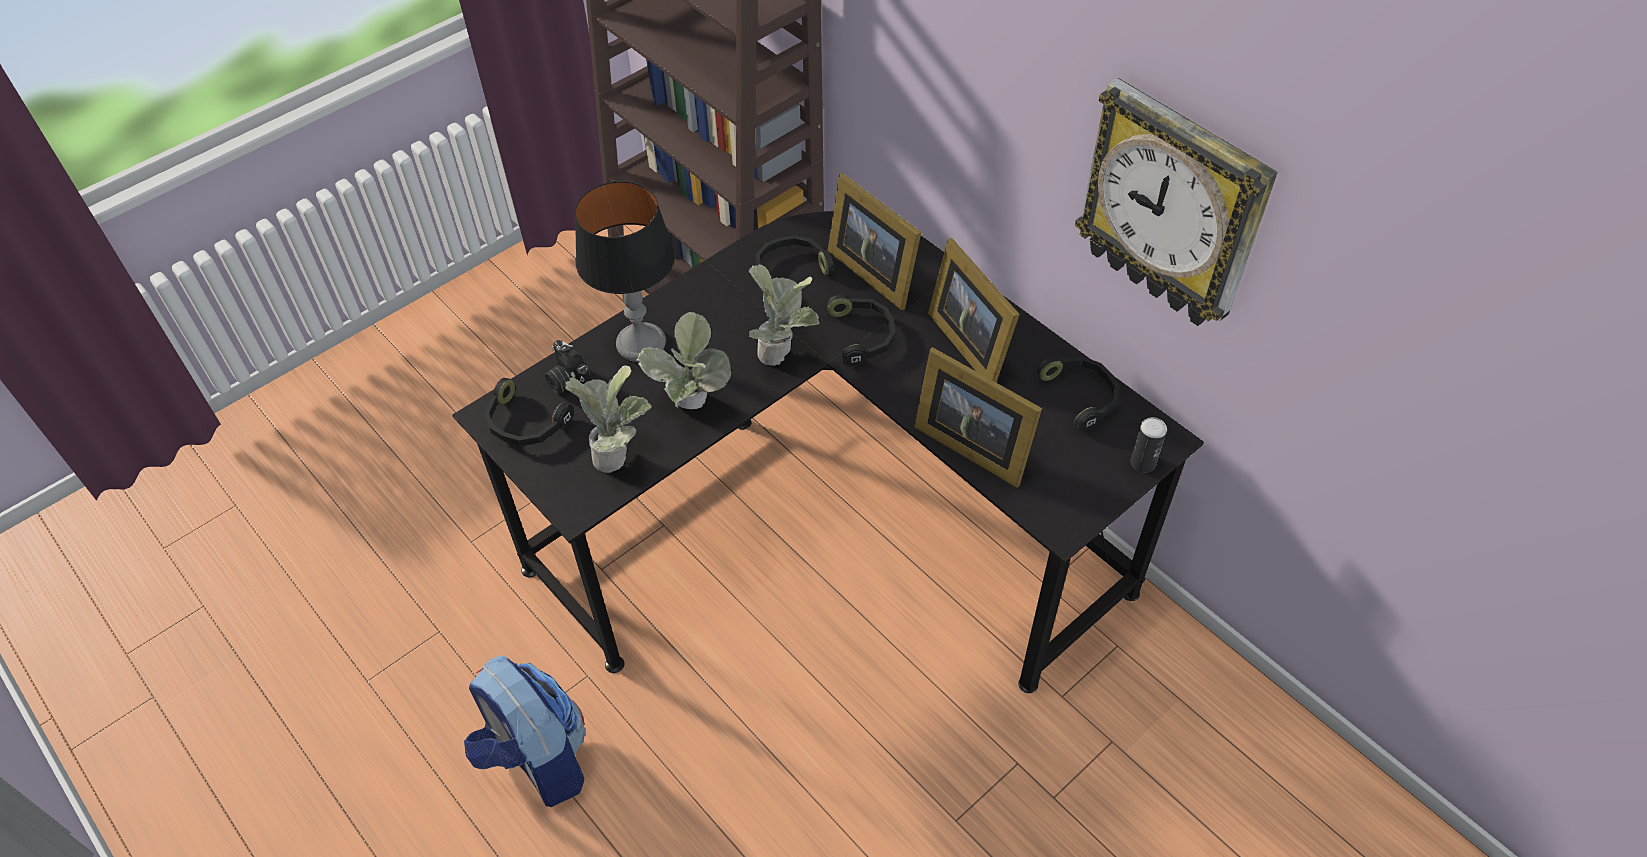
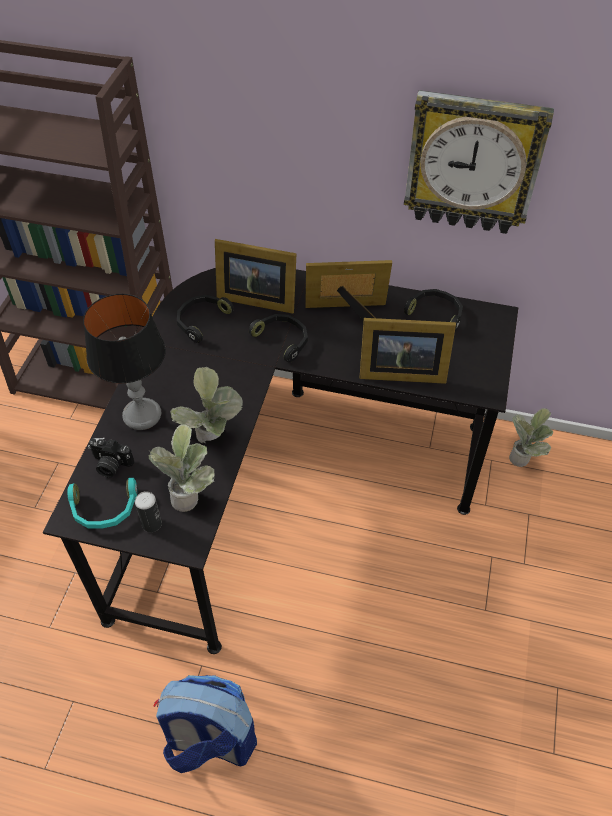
camera: 35 degrees left, 0 degrees up
(525, 424) = (104, 509): black headphones -> turquoise headphones
(783, 354) = (242, 375): potted plant -> potted plant (523, 456)
(971, 341) = (349, 312): picture frame -> picture frame turned 150 degrees clockwise
(1143, 462) = (498, 334): can -> can (152, 523)

